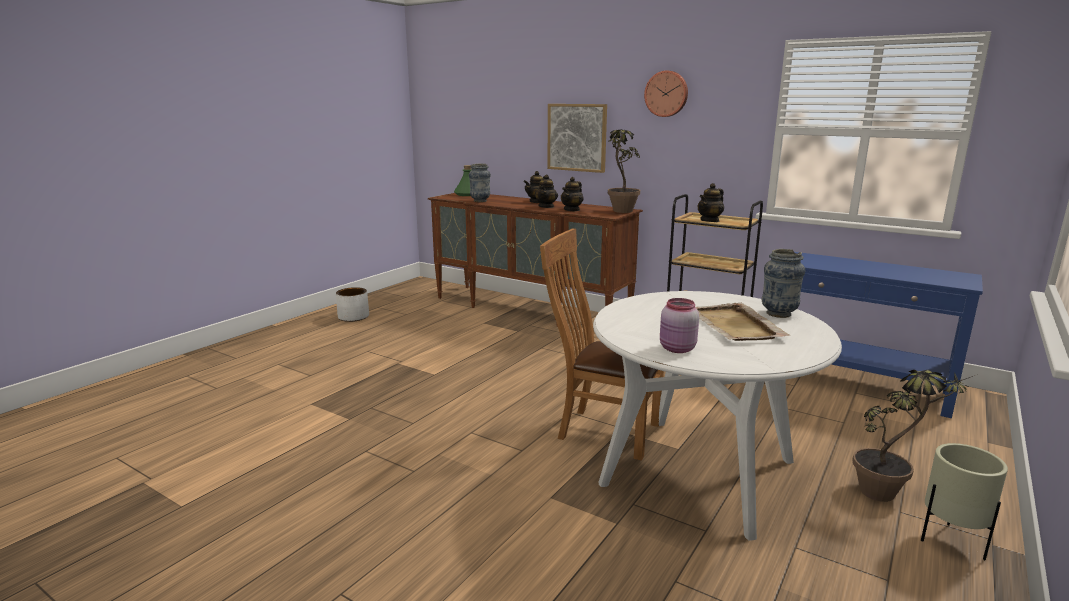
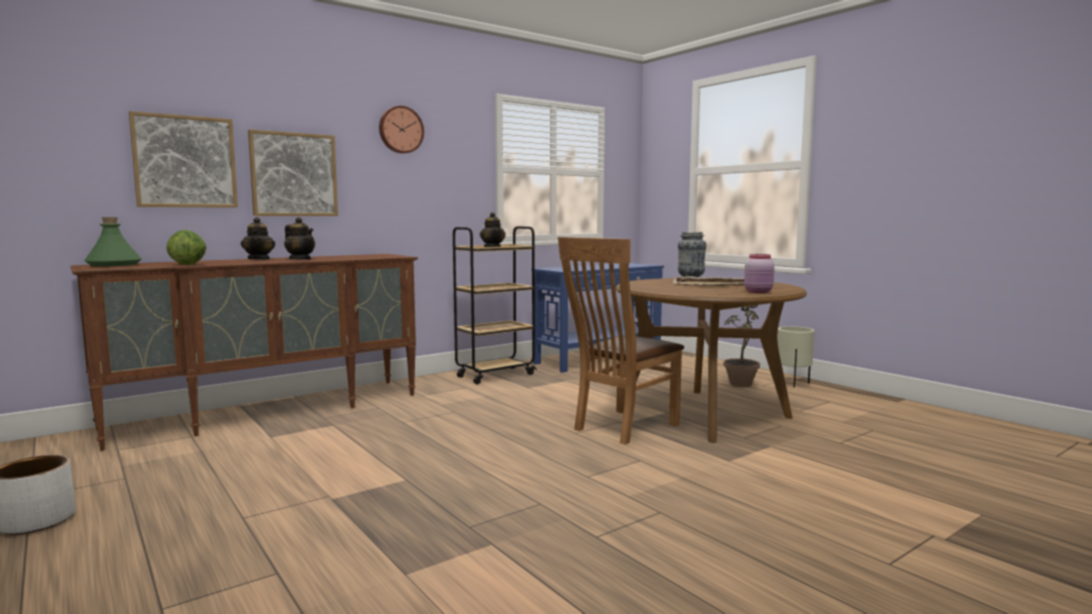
camera: 70 degrees left, 10 degrees down
(480, 201) = (188, 265): vase -> lettuce
(514, 128) = (185, 162): none -> picture
(572, 210) = (341, 258): teapot -> none
(620, 212) = (388, 255): potted plant -> none
(698, 472) = (703, 414): white dining table -> brown dining table

